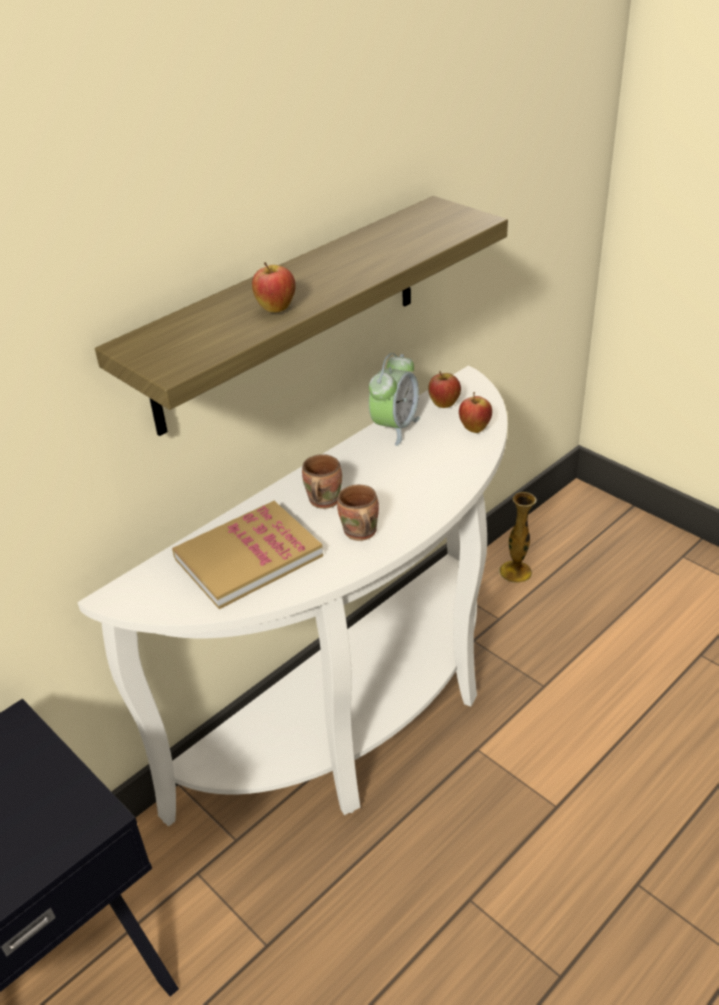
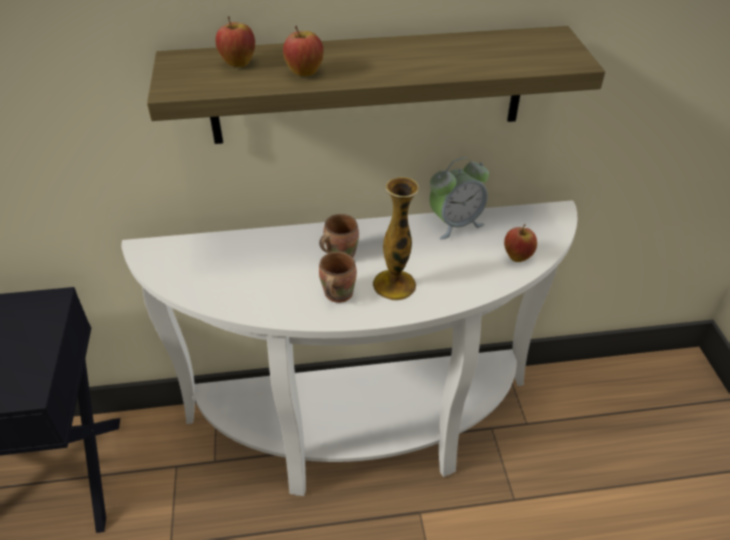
camera: 35 degrees right, 5 degrees up
(248, 557) = (247, 268): book -> none
(444, 405) = (514, 224): apple -> apple (238, 64)
(515, 572) = (573, 394): vase -> vase (394, 285)

